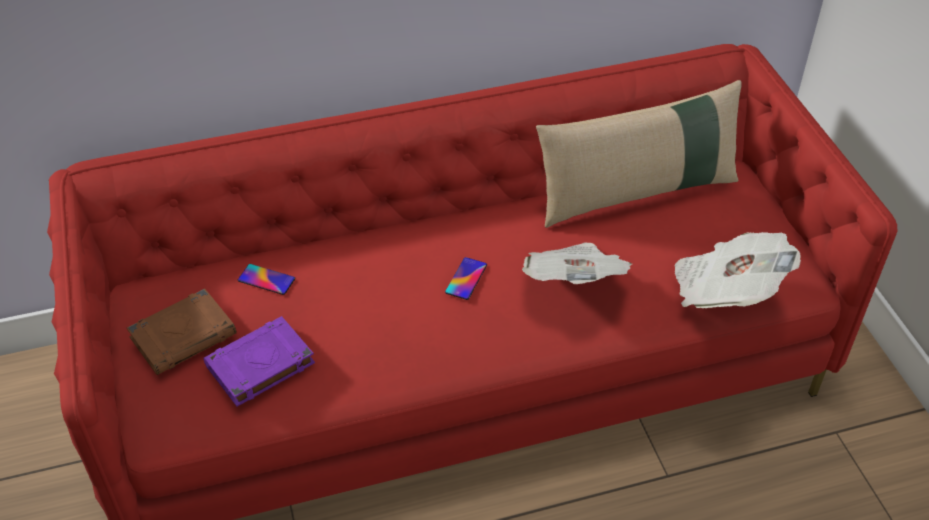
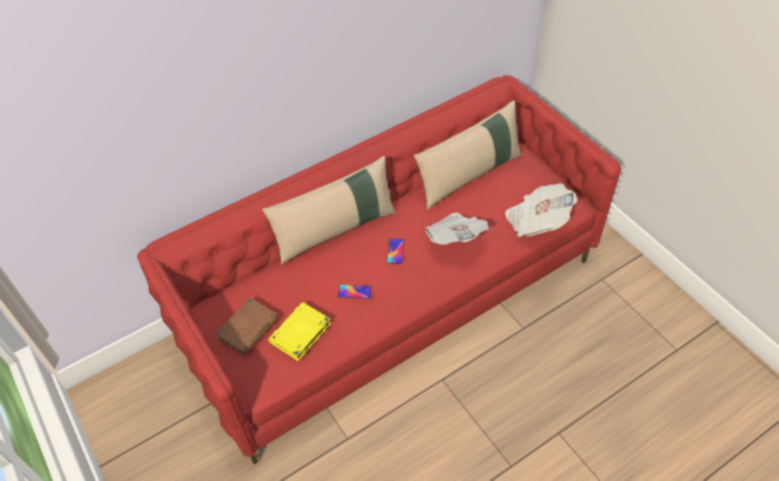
camera: 15 degrees left, 5 degrees up
(259, 366) = (300, 334): purple book -> yellow book
(266, 279) = (282, 282): phone -> phone (354, 292)
(385, 224) = (335, 230): none -> beige pillow

